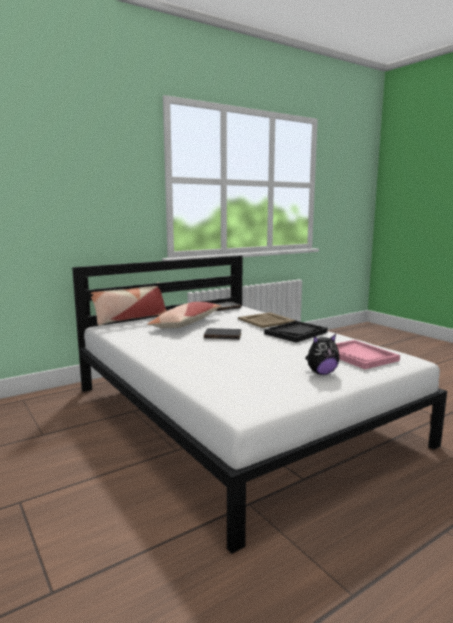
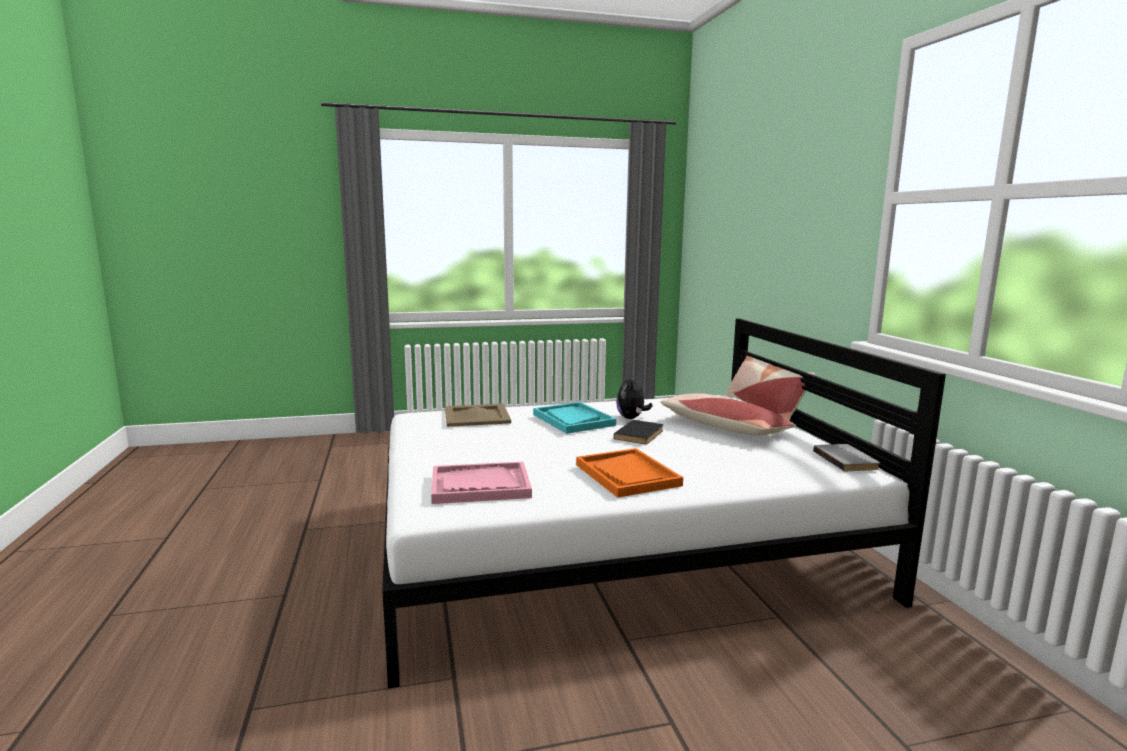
camera: 110 degrees right, 0 degrees up
(203, 353) = (573, 420): none -> turquoise tray
(265, 320) = (718, 468): beige tray -> beige tray (477, 415)
(296, 333) = (627, 475): black tray -> orange tray
(321, 373) = (454, 454): plush toy -> plush toy (632, 418)

